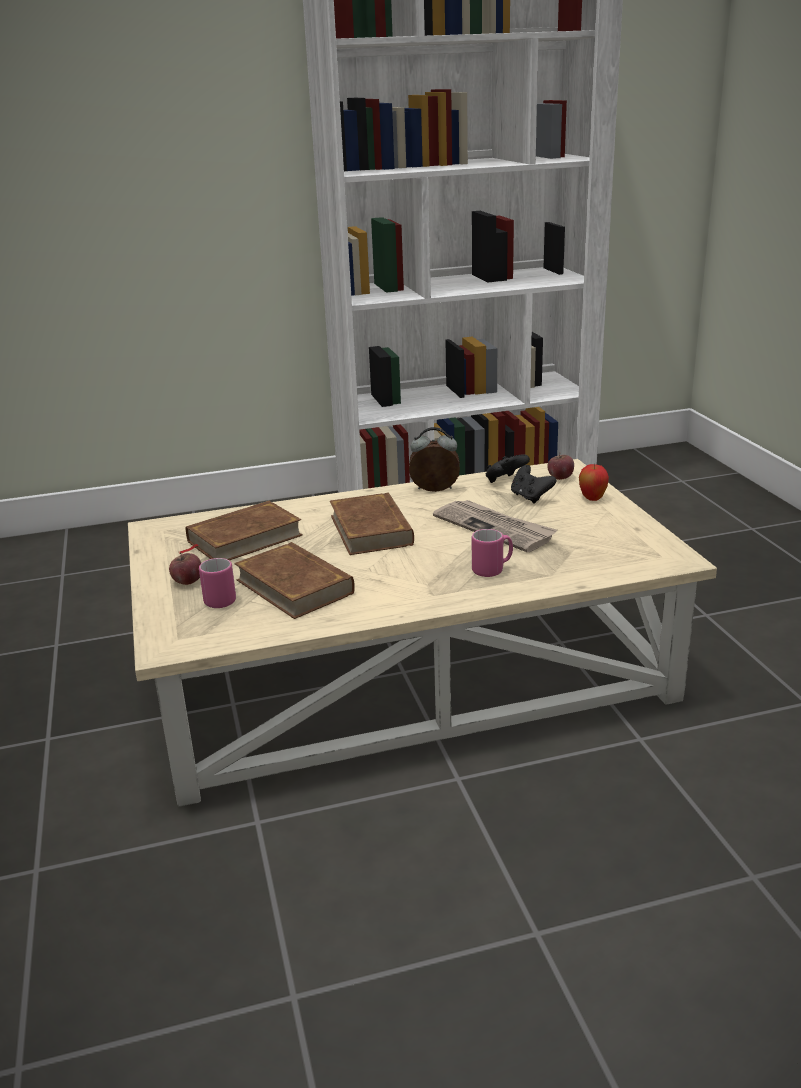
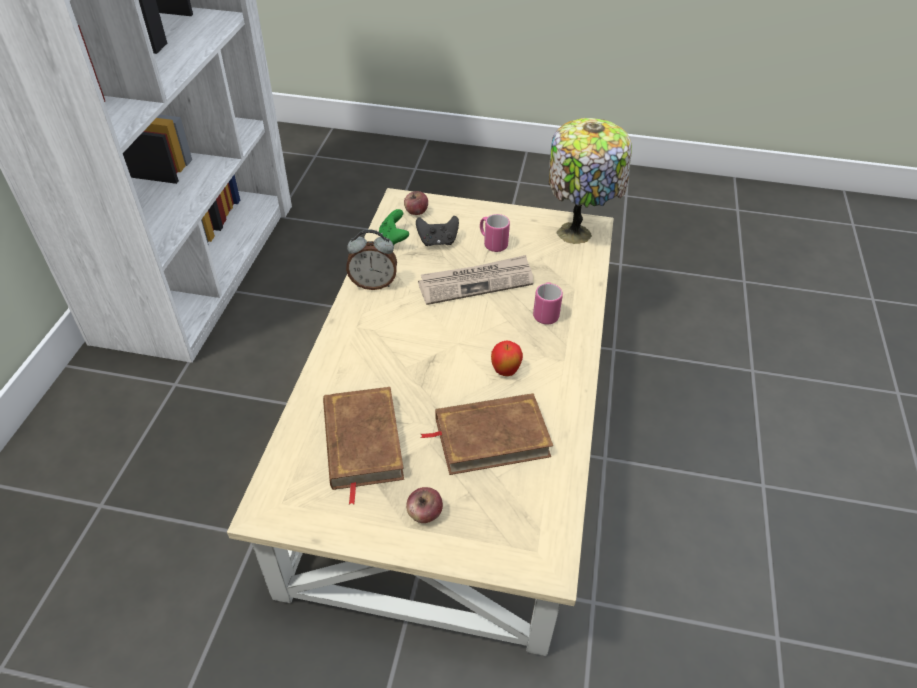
camera: 65 degrees left, 20 degrees up
(223, 598) = (480, 496): pink mug -> pink mug (492, 243)
(371, 530) = (419, 350): brown book -> none
(434, 490) = (373, 283): alarm clock -> alarm clock turned 120 degrees counterclockwise
(505, 481) = (393, 240): black game controller -> green game controller
(592, 499) = (469, 215): apple -> apple (505, 372)
(651, 554) = (577, 233): none -> table lamp

